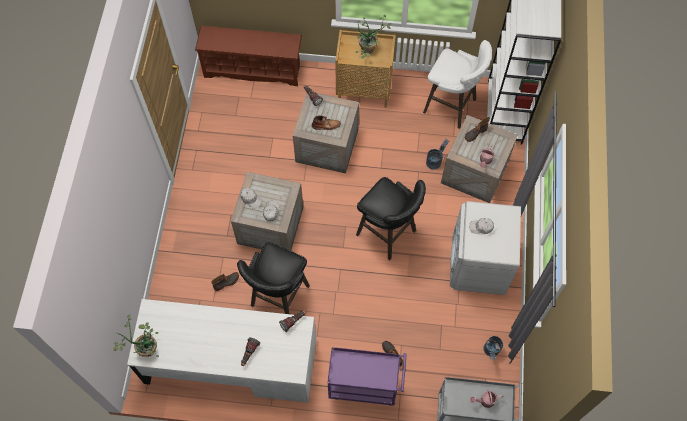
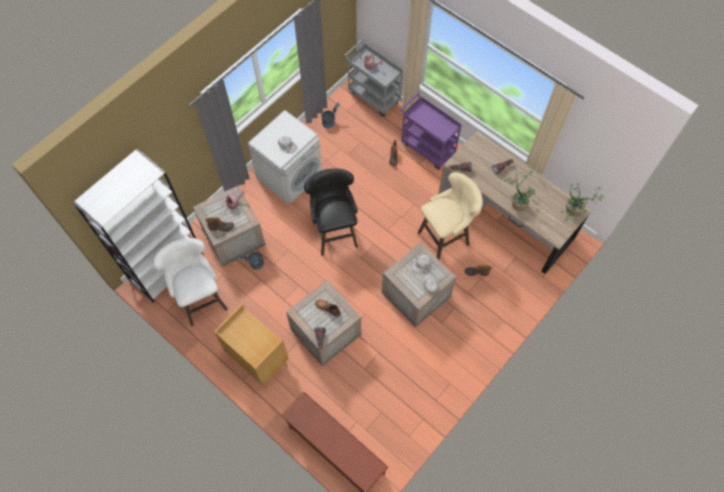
camera: 145 degrees left, 0 degrees up
(231, 362) = (505, 216): white desk -> brown desk
(278, 298) = (445, 237): black stool -> beige stool
(369, 51) = (246, 333): potted plant -> potted plant (517, 202)

